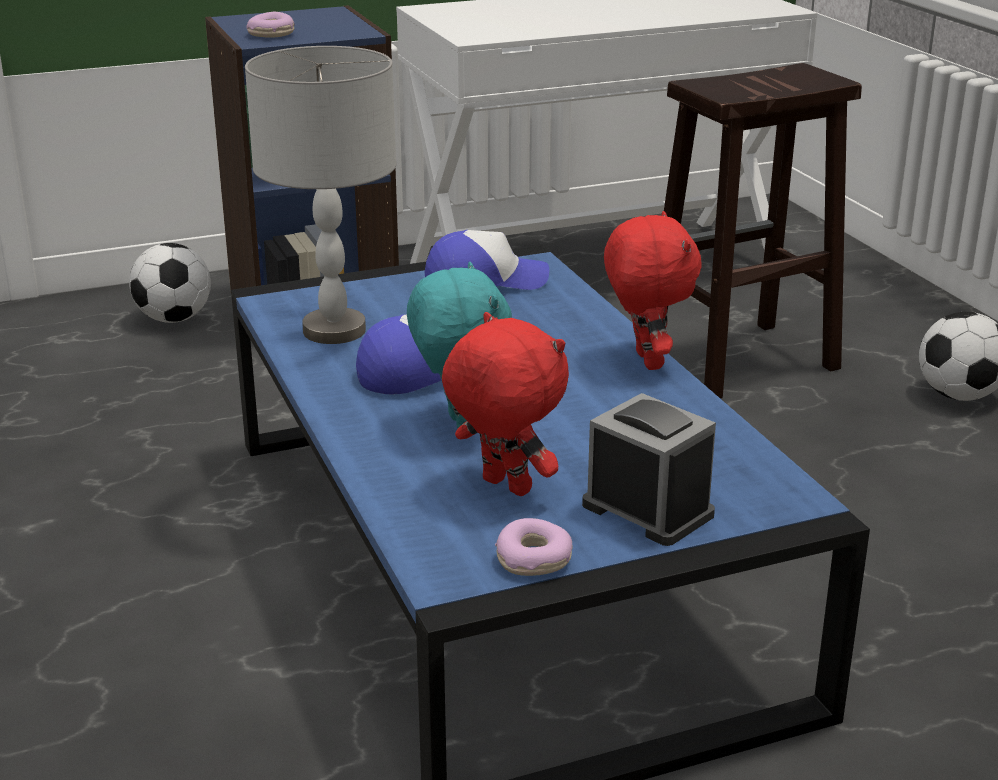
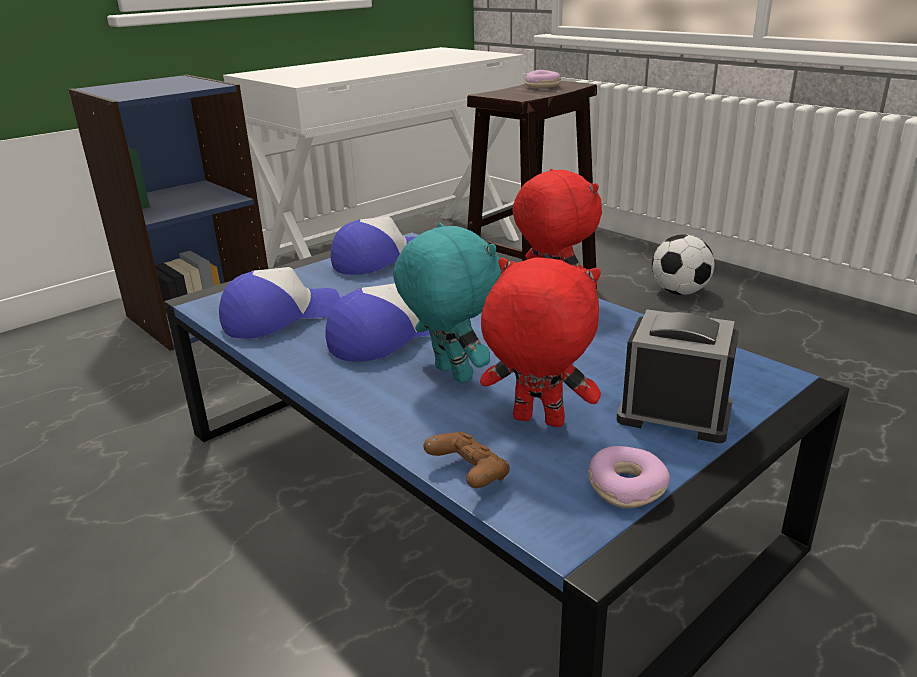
camera: 20 degrees left, 0 degrees up
(174, 319) = (85, 344): football -> none
(272, 34) = (137, 92): donut -> donut (542, 86)
(333, 330) = (280, 317): grey table lamp -> cap
(401, 517) = (468, 475): none -> brown game controller

